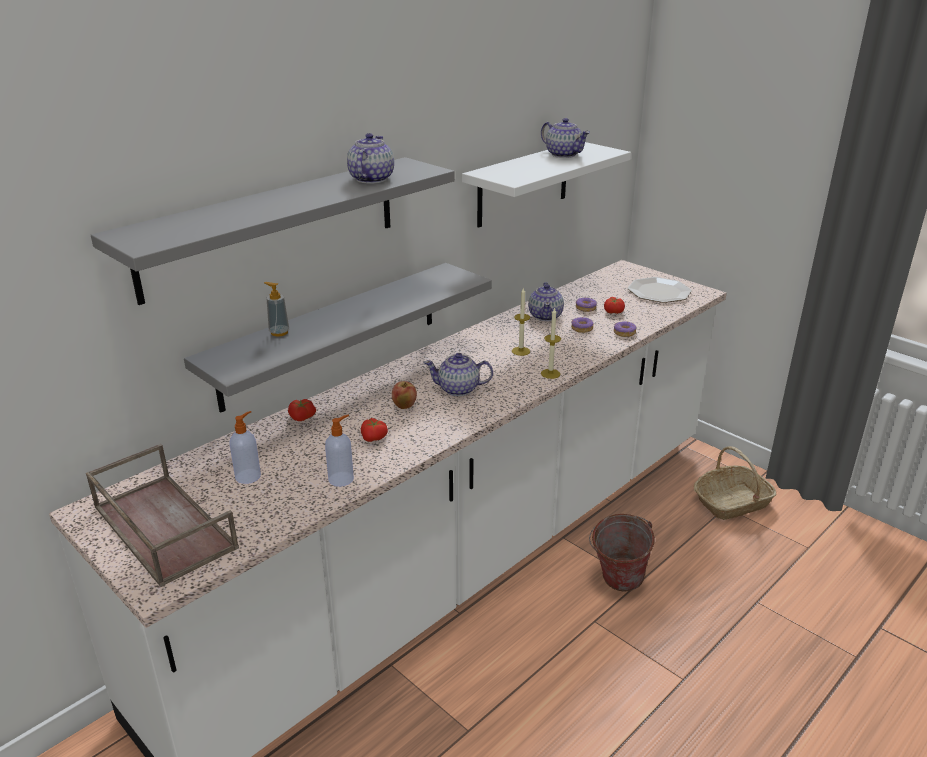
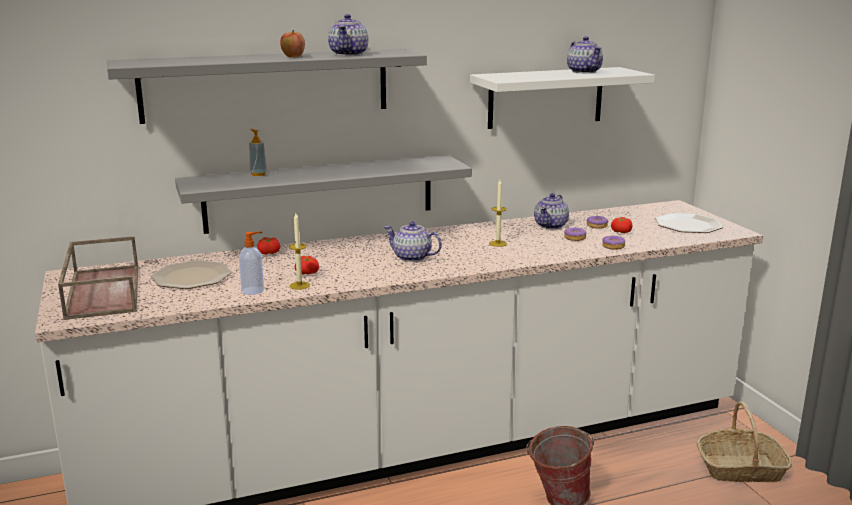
camera: 25 degrees right, 10 degrees down
(249, 476) = (191, 277): soap dispenser -> plate
(370, 179) = (349, 54): teapot -> teapot turned 150 degrees clockwise
(404, 406) = (354, 260): apple -> apple (293, 57)
(550, 373) = (505, 261): candle -> candle (299, 285)

